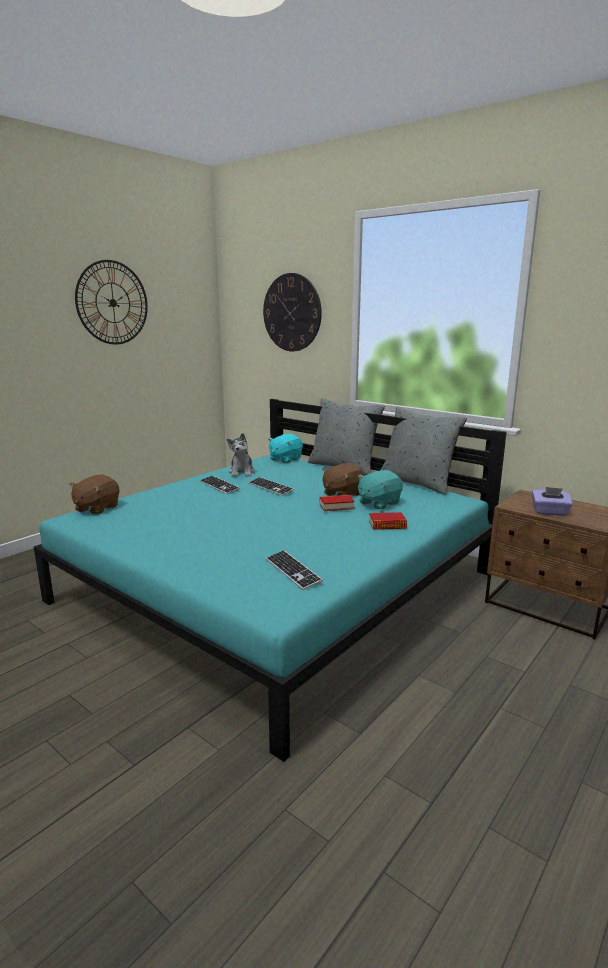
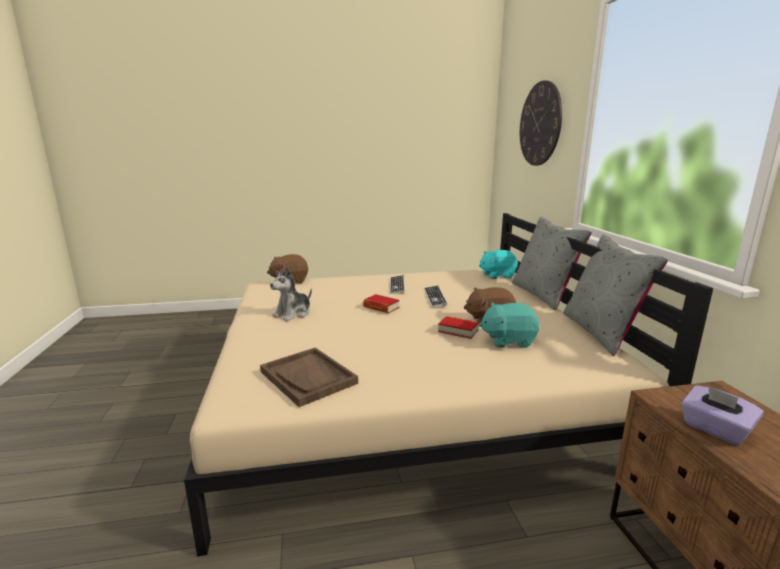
camera: 40 degrees right, 0 degrees up
(112, 303) = (381, 117): wall clock -> none
(242, 472) = (437, 278): plush toy -> plush toy (293, 313)
(278, 586) = (406, 395): turquoise bed -> beige bed
(293, 571) = (308, 377): keyboard -> brown tray
(387, 525) = (476, 366): book -> book (381, 307)

